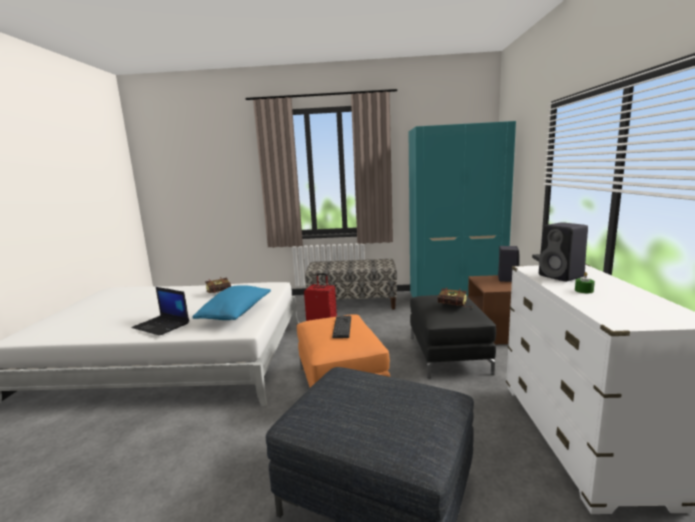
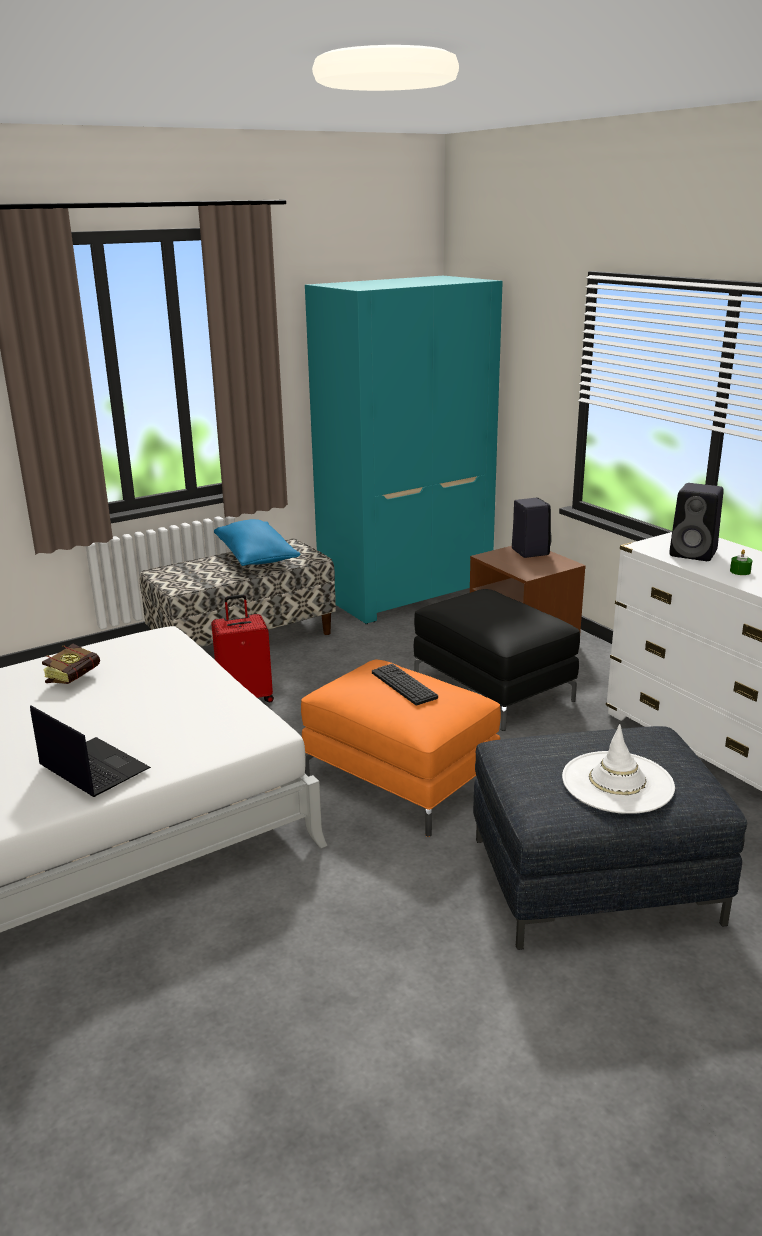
camera: 35 degrees left, 10 degrees up
(162, 325) = (92, 768): laptop -> laptop turned 135 degrees counterclockwise
(236, 314) = (195, 709): blue pillow -> blue pillow (256, 558)
(368, 418) = (617, 783): none -> white hat
(455, 306) = (512, 613): book -> none

